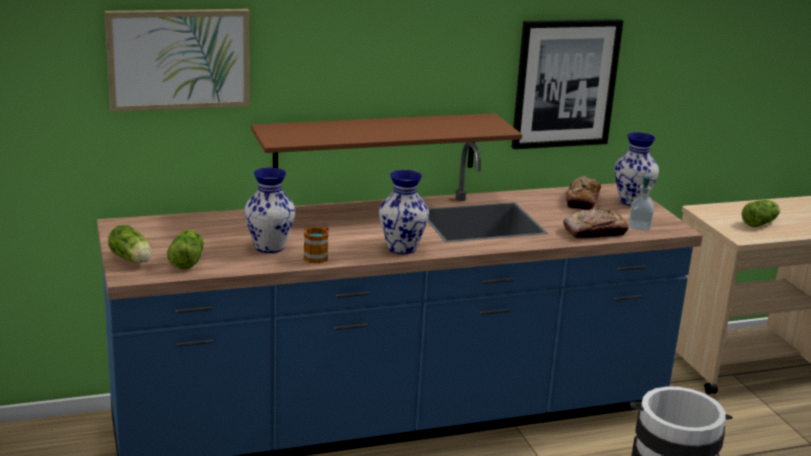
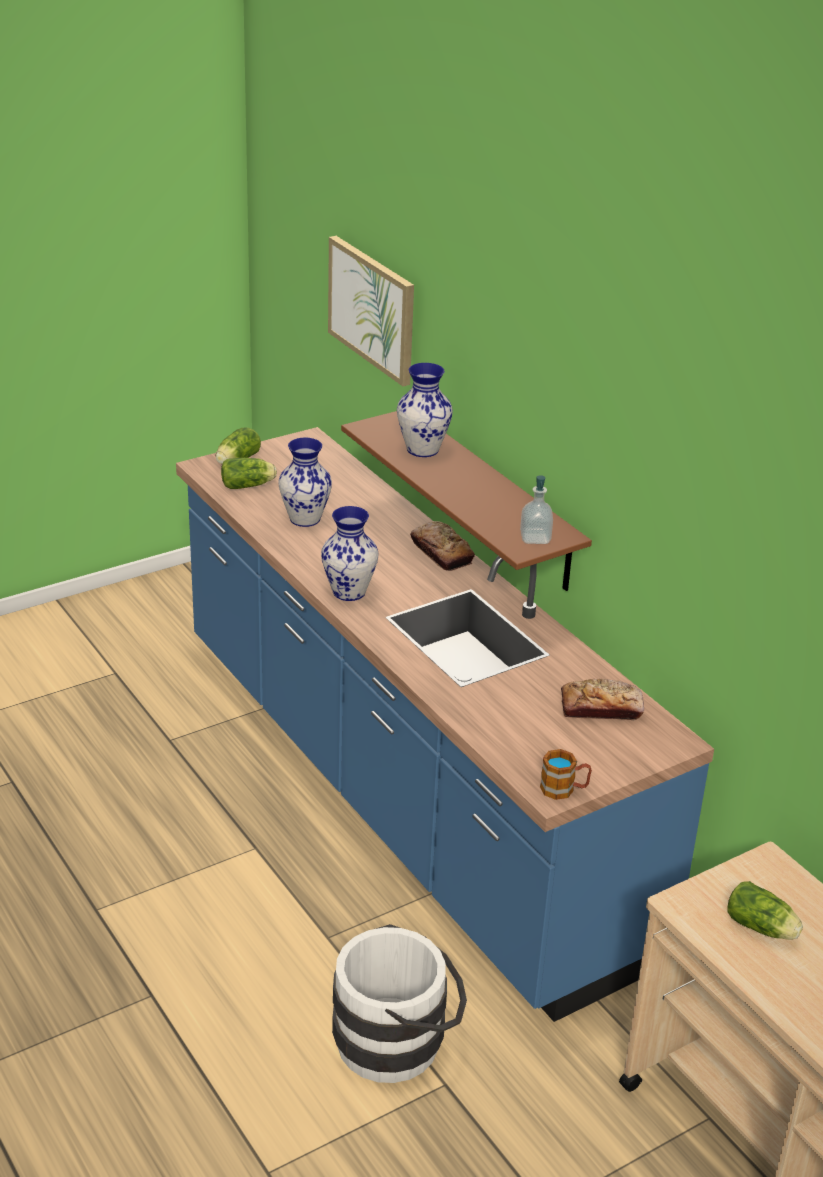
camera: 75 degrees right, 10 degrees up
(318, 256) = (299, 547): mug -> mug (564, 789)
(565, 83) = (662, 554): picture -> none
(594, 232) = (490, 722): bread -> bread (441, 552)
(632, 202) = (629, 752): vase -> vase (421, 449)
(639, 227) = (536, 760): soap dispenser -> soap dispenser (535, 538)

